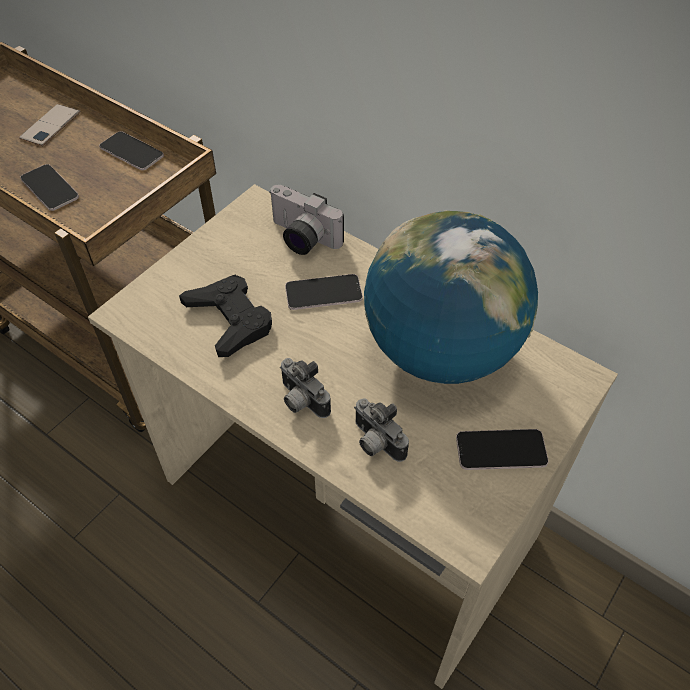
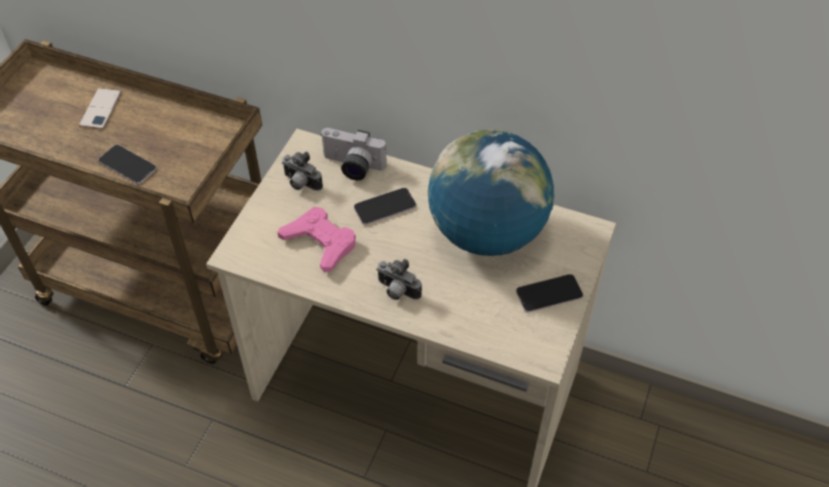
camera: 15 degrees left, 0 degrees up
(131, 152) = (183, 120): phone -> none
(230, 320) = (320, 242): black game controller -> pink game controller
(375, 443) = (460, 309): camera -> camera (300, 184)

